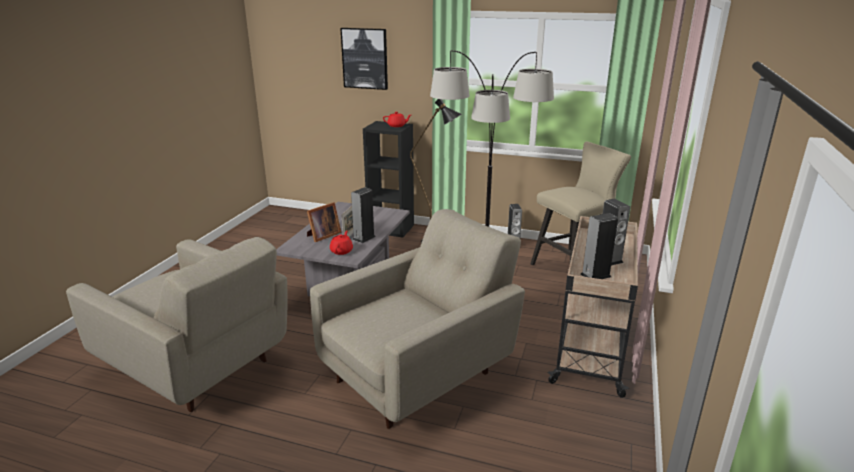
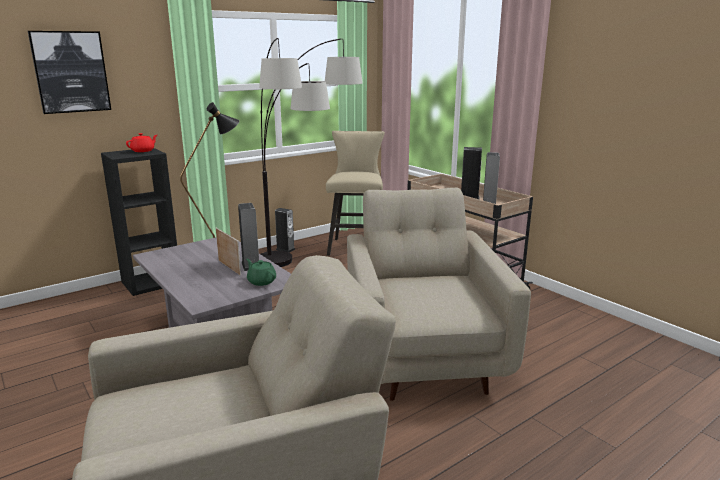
camera: 55 degrees left, 5 degrees down
(322, 236) = (206, 281): picture frame -> none
(342, 251) = (261, 281): red teapot -> green teapot

